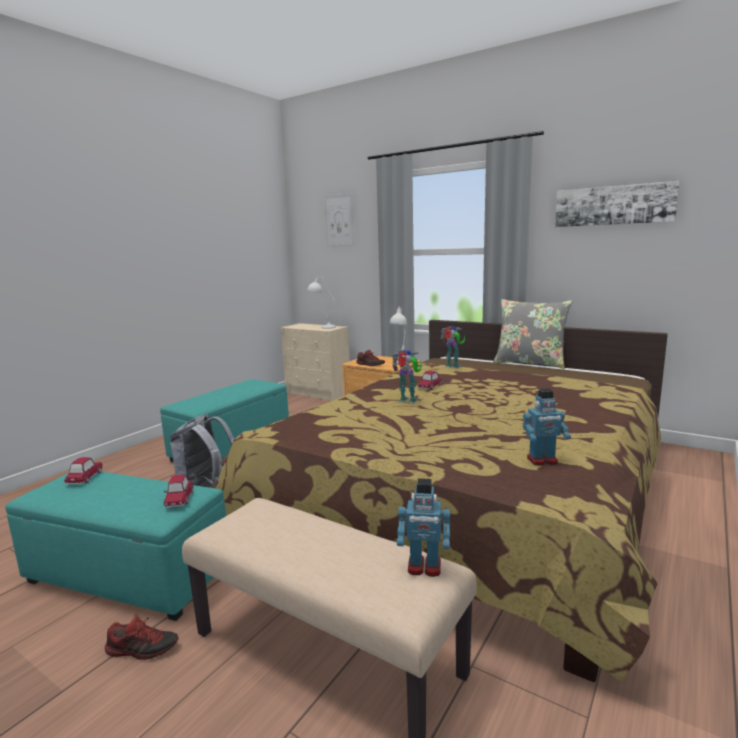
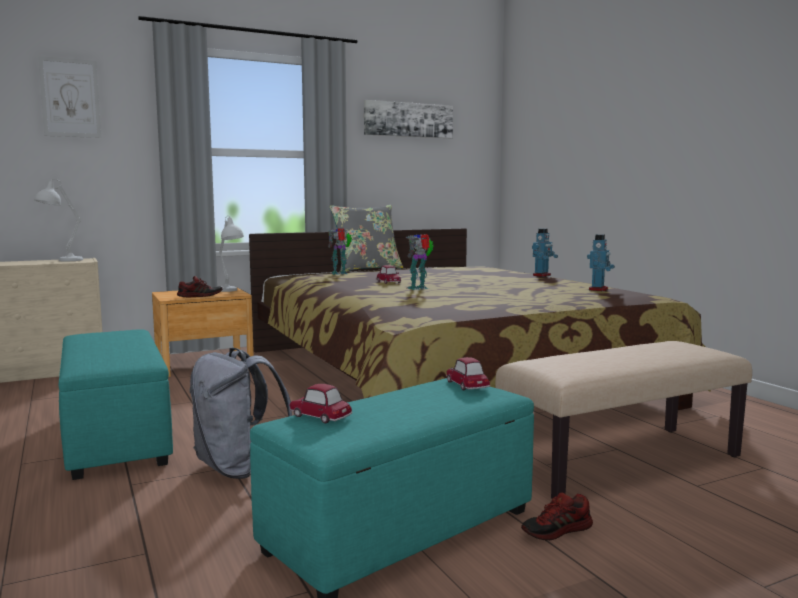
camera: 60 degrees left, 5 degrees down
(142, 648) = (557, 531): shoe -> shoe turned 150 degrees counterclockwise
(179, 499) = (466, 385): toy car -> toy car turned 135 degrees counterclockwise
(424, 567) = (678, 342): toy robot -> toy robot (542, 275)

